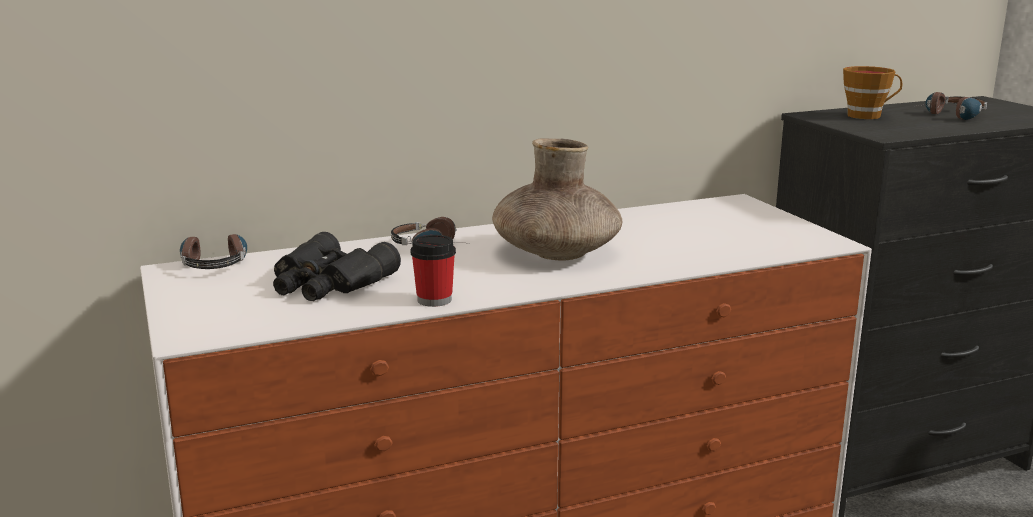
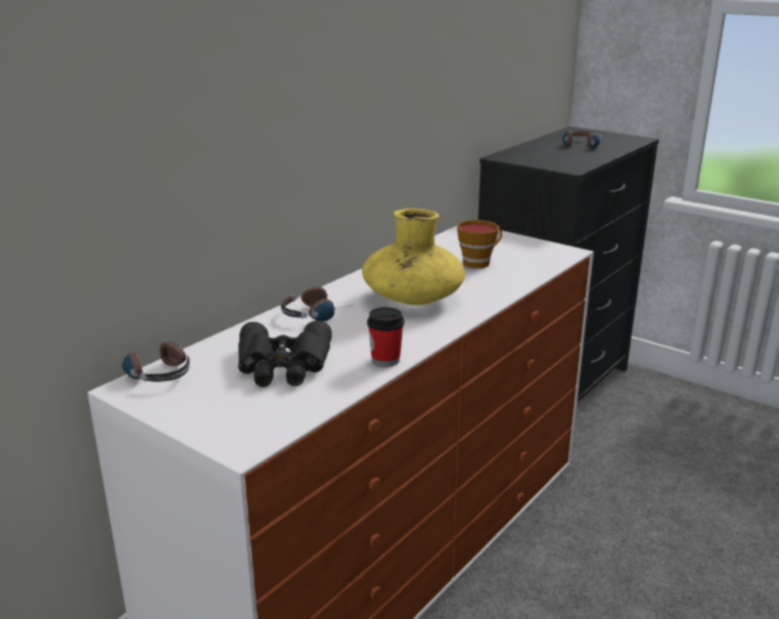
camera: 30 degrees left, 5 degrees up
(556, 253) = (413, 298): brown vase -> yellow vase
(868, 116) = (535, 153): cup -> cup (479, 262)

